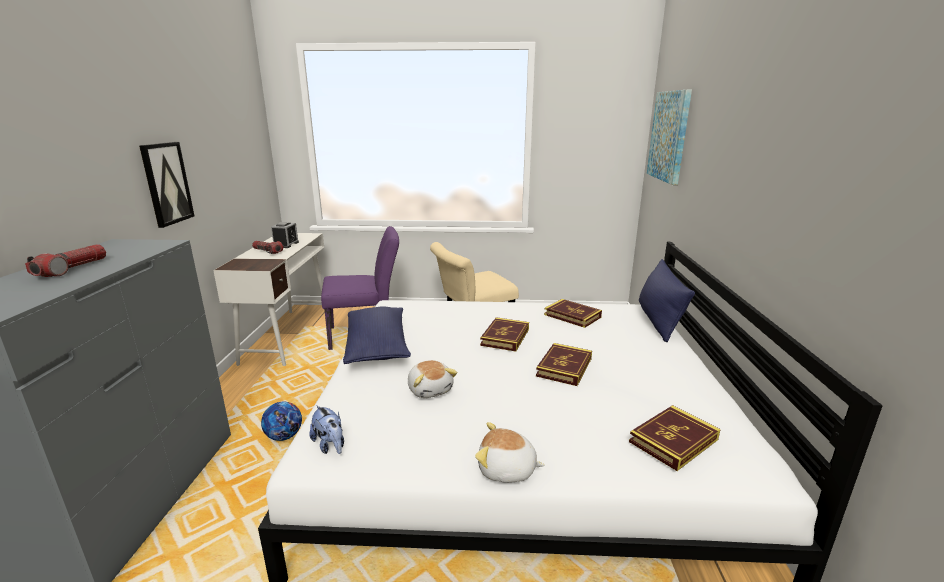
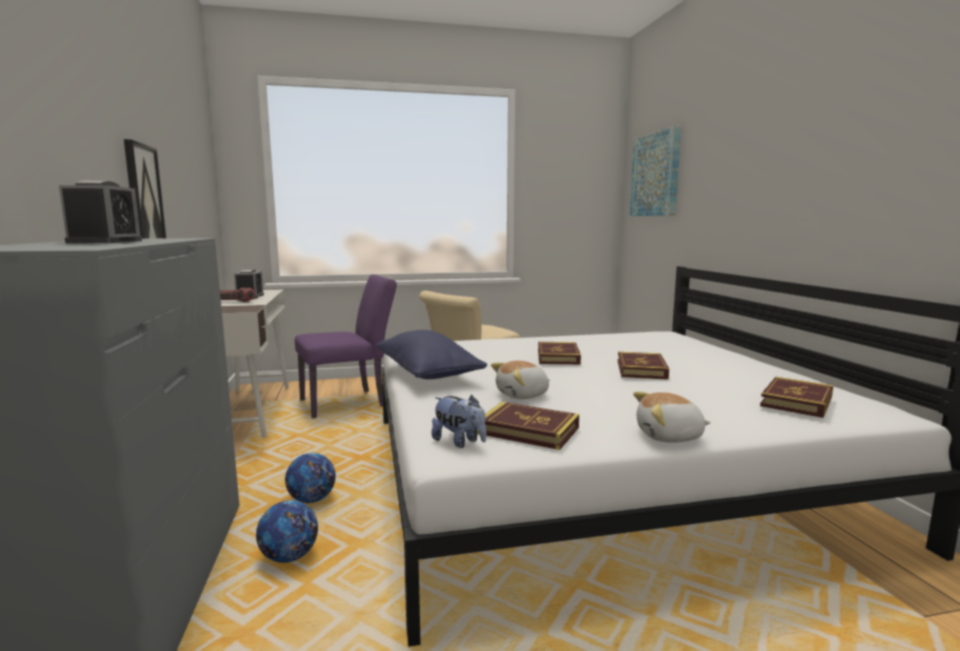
camera: 15 degrees left, 10 degrees down
(72, 269) = (105, 242): flashlight -> alarm clock
(240, 490) = (289, 557): none -> football
(430, 389) = (523, 395): plush toy -> plush toy turned 105 degrees clockwise
(572, 316) = (606, 340): book -> book (528, 430)
(658, 320) = (688, 338): blue pillow -> none

